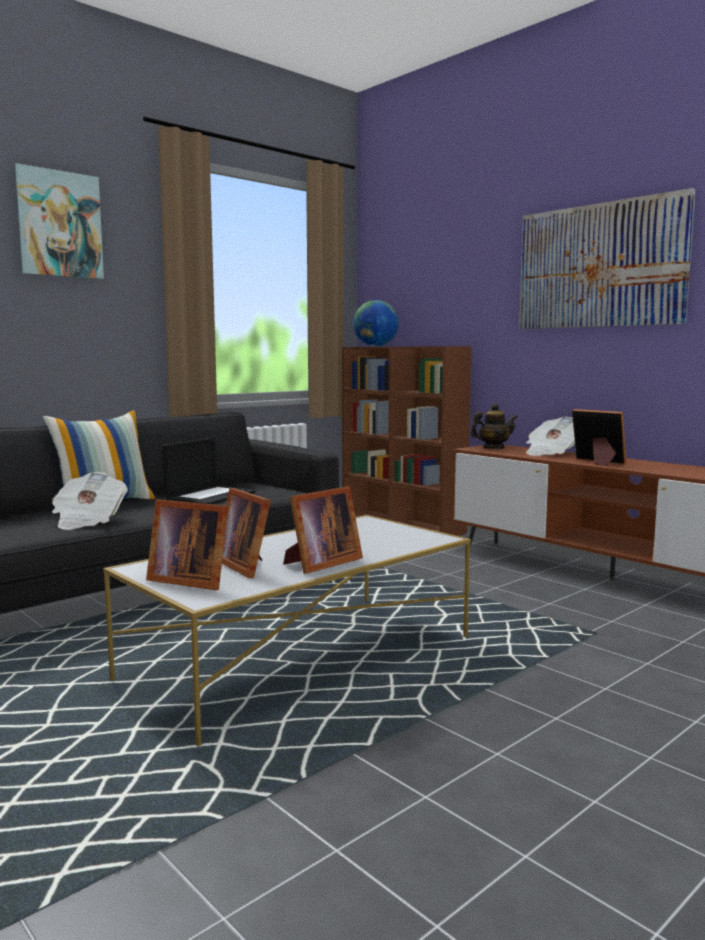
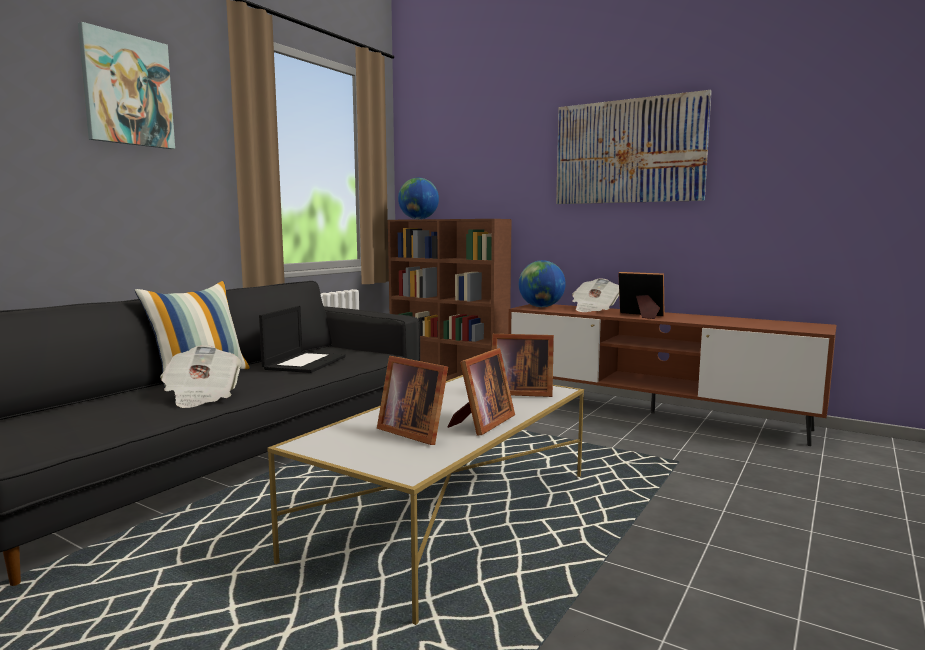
camera: 15 degrees left, 0 degrees up
(189, 580) = (373, 453): picture frame -> picture frame (519, 392)
(493, 448) = (541, 307): teapot -> globe

